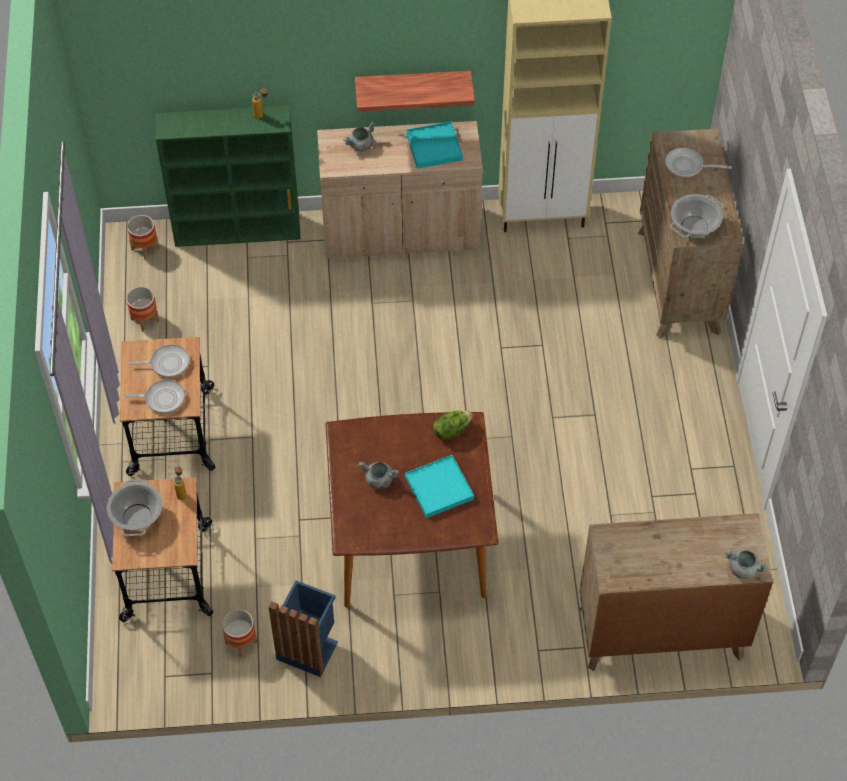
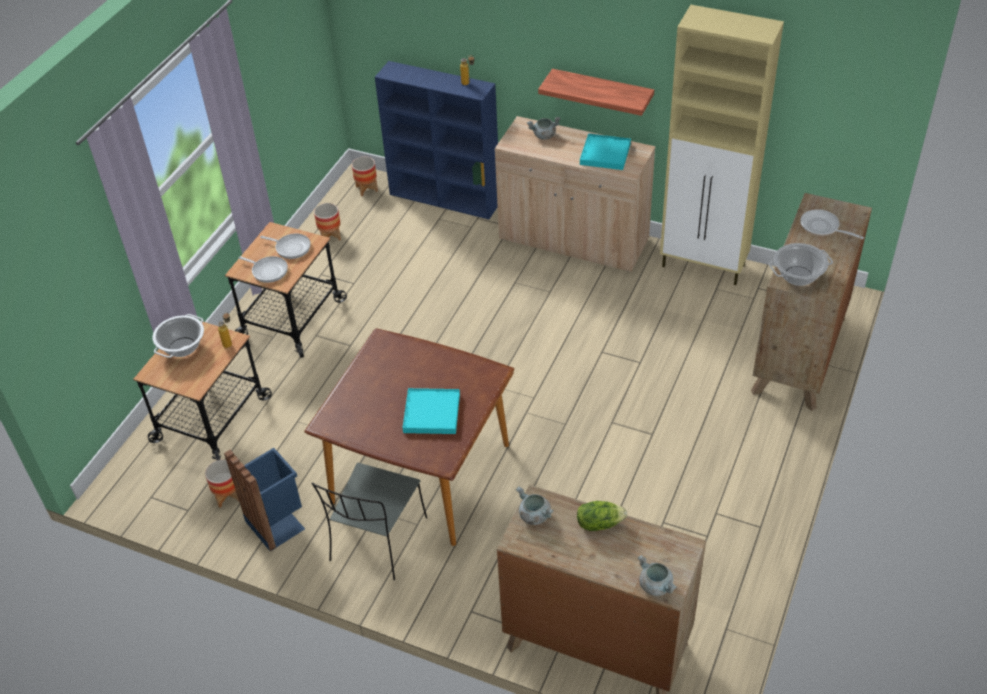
camera: 30 degrees right, 10 degrees down
(239, 230) = (446, 198): green bookcase -> blue bookcase
(378, 480) = (385, 388): grey cooking pot -> grey cooking pot (534, 515)
(413, 623) = (377, 541): none -> grey chair
(451, 430) = (475, 372): lettuce -> lettuce (599, 523)

